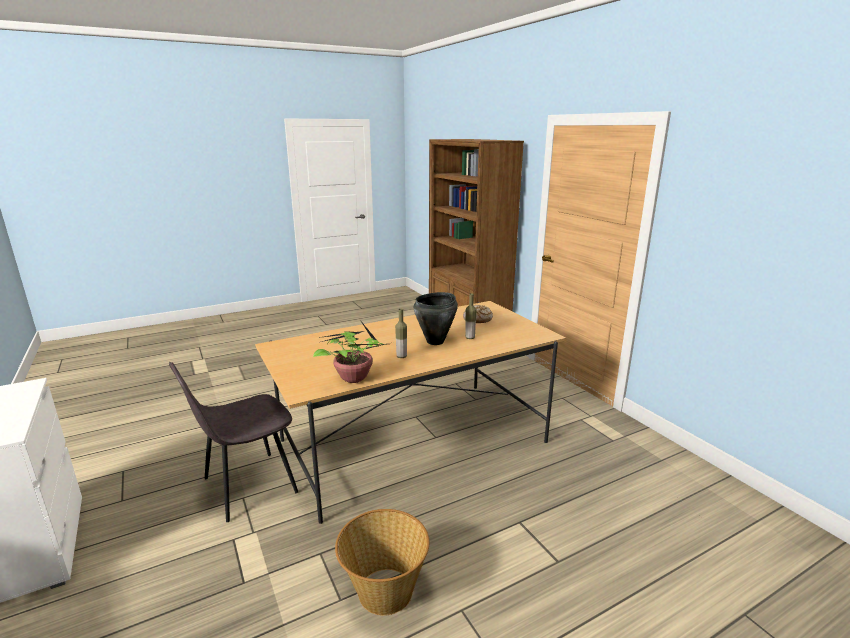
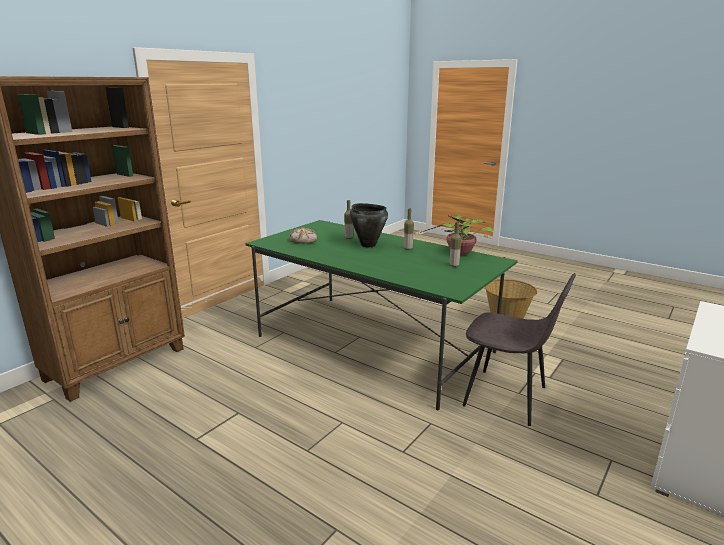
camera: 115 degrees left, 0 degrees up
(324, 363) = (454, 266): none -> bottle
(414, 441) = (373, 344): beige dining table -> green dining table

